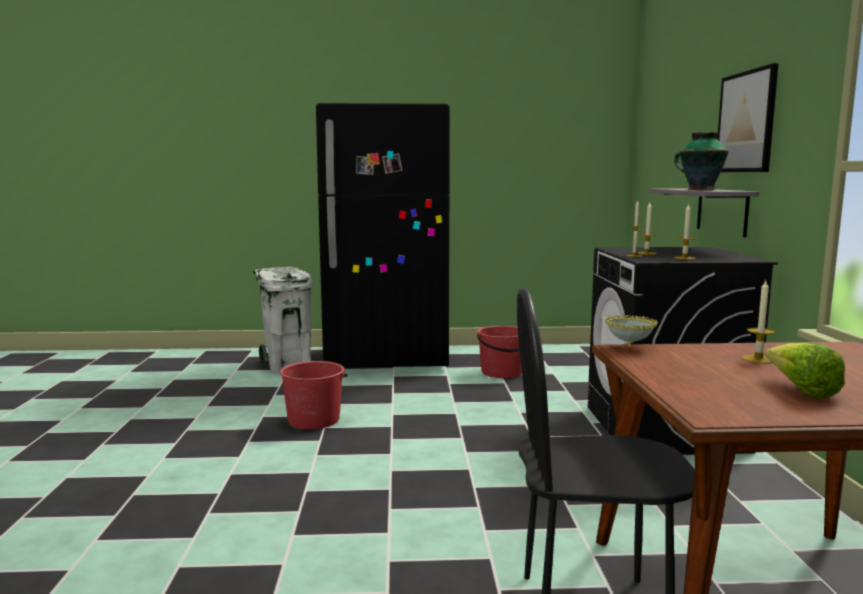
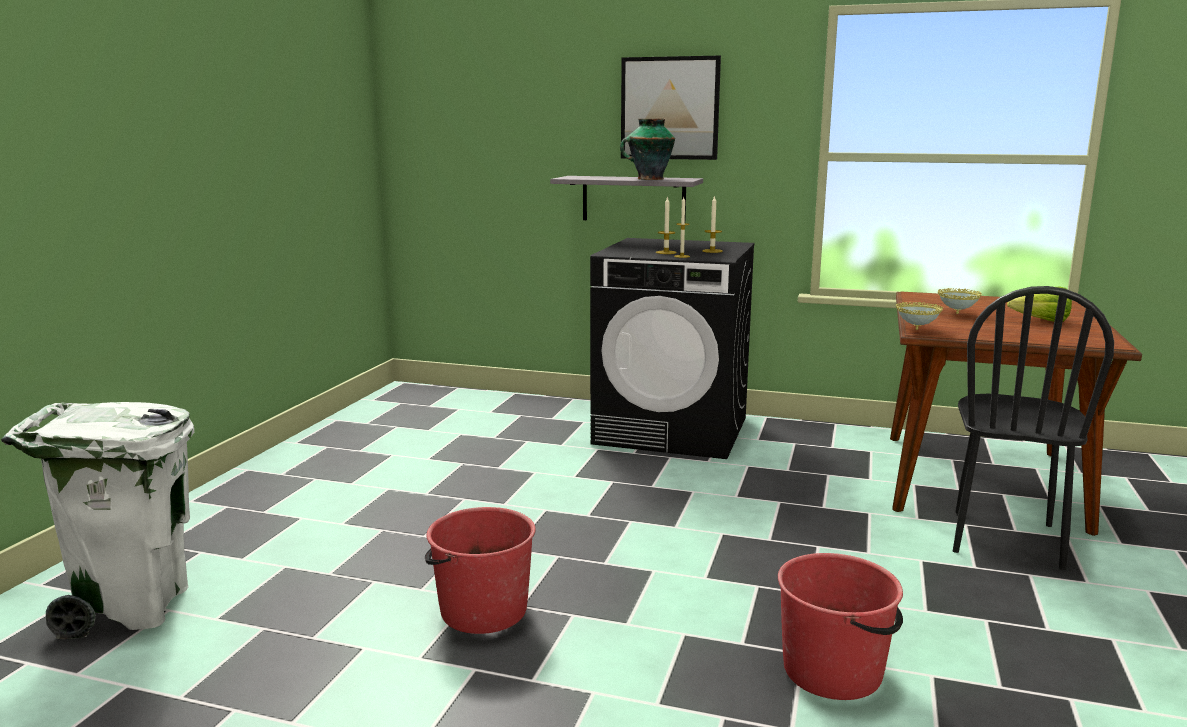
camera: 70 degrees left, 5 degrees up
(387, 359) = (249, 515): black fridge -> none
(502, 373) = (422, 457): red bucket -> red bucket (834, 671)
(758, 359) = (957, 314): candle -> bowl

